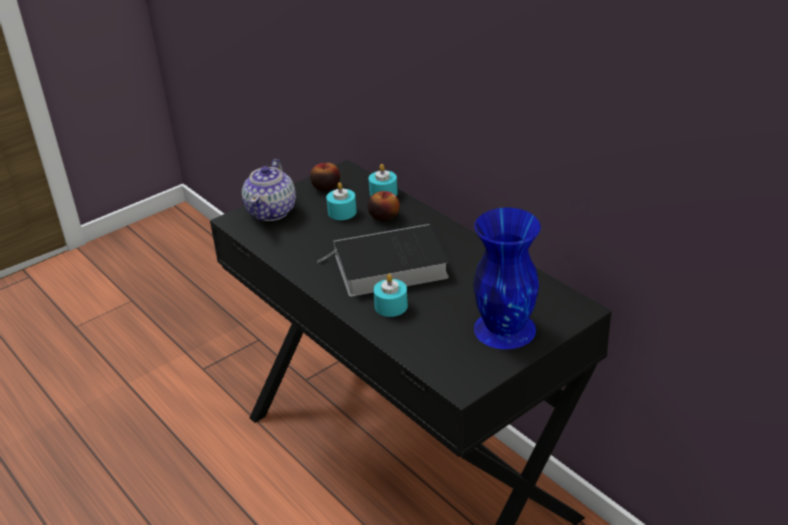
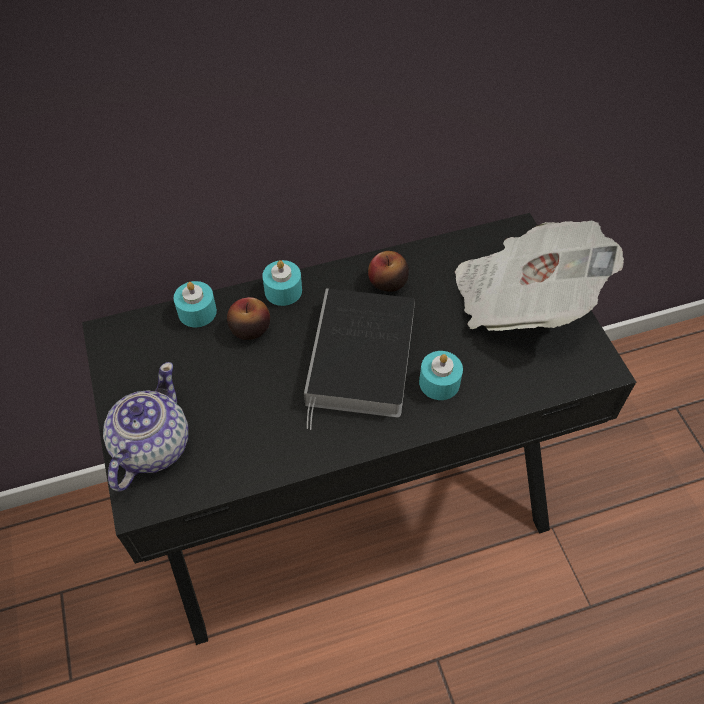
camera: 70 degrees left, 20 degrees up
(272, 211) = (151, 447): teapot -> teapot turned 105 degrees counterclockwise
(326, 186) = (134, 366): apple -> apple (387, 282)
(342, 212) = (210, 368): turquoise candle -> turquoise candle (283, 291)
(504, 328) = (523, 299): blue vase -> newspaper

